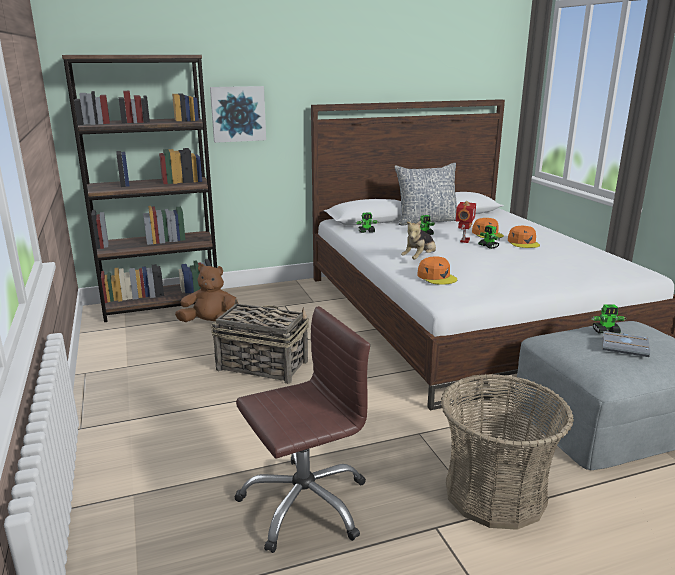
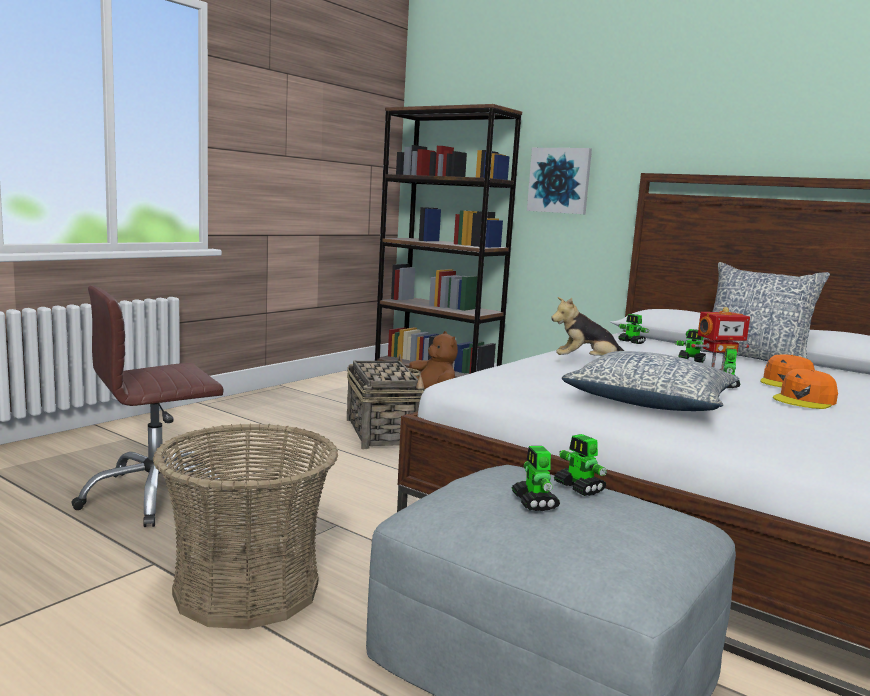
camera: 55 degrees right, 10 degrees down
(304, 503) = (155, 496): brown office chair -> brown office chair turned 120 degrees clockwise
(437, 277) = (530, 370): orange cap -> none
(512, 272) = (651, 402): none -> pillow
(625, 347) = (534, 503): grey book -> toy robot

